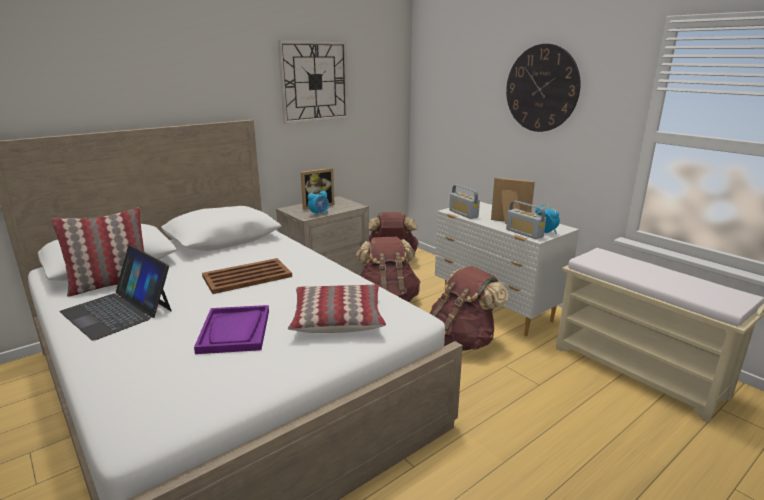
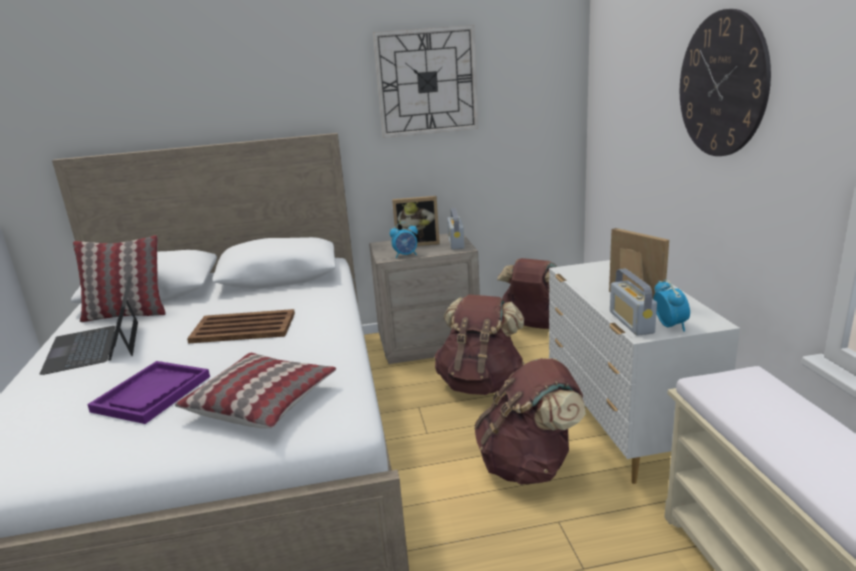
camera: 30 degrees right, 0 degrees up
(463, 214) = (579, 277): radio -> radio (456, 243)

